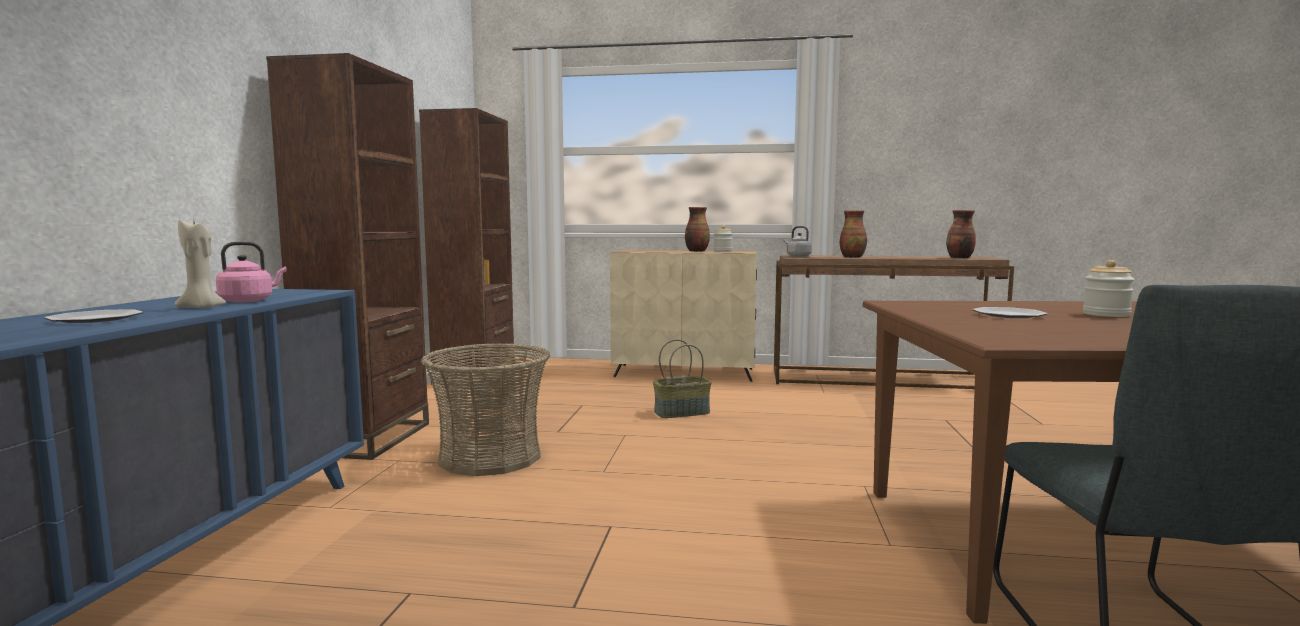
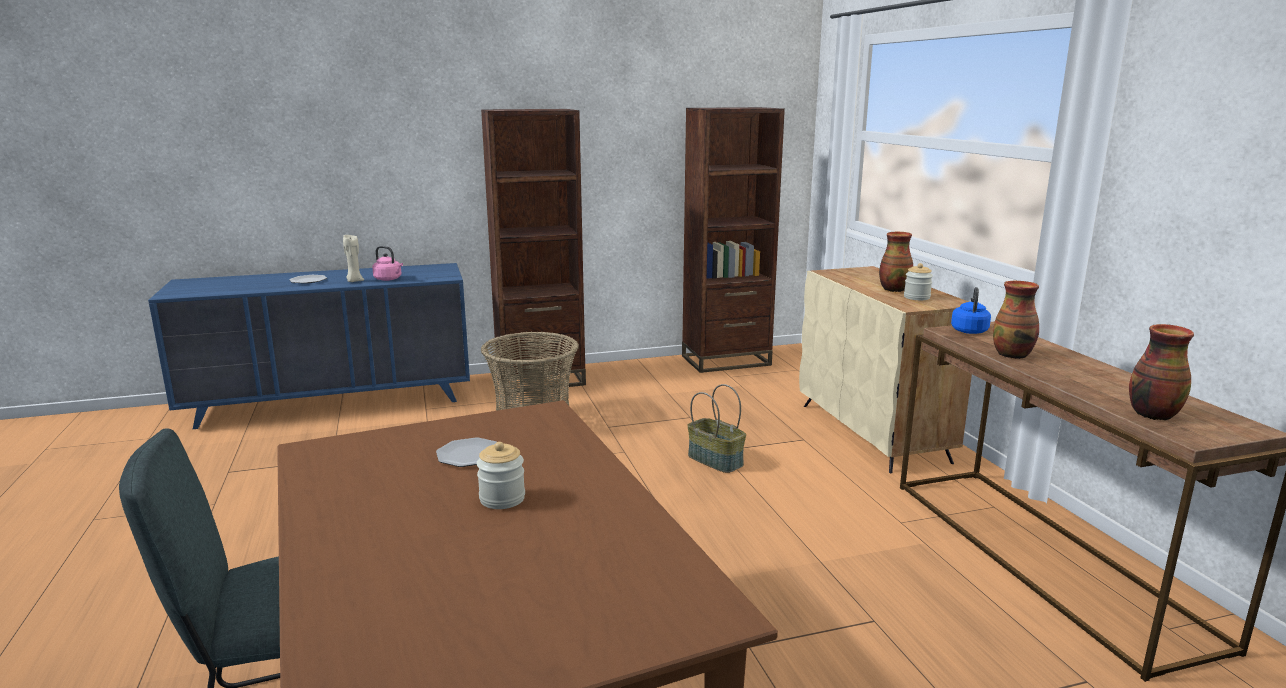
camera: 65 degrees right, 10 degrees up
(797, 256) = (969, 330): grey kettle -> blue kettle

